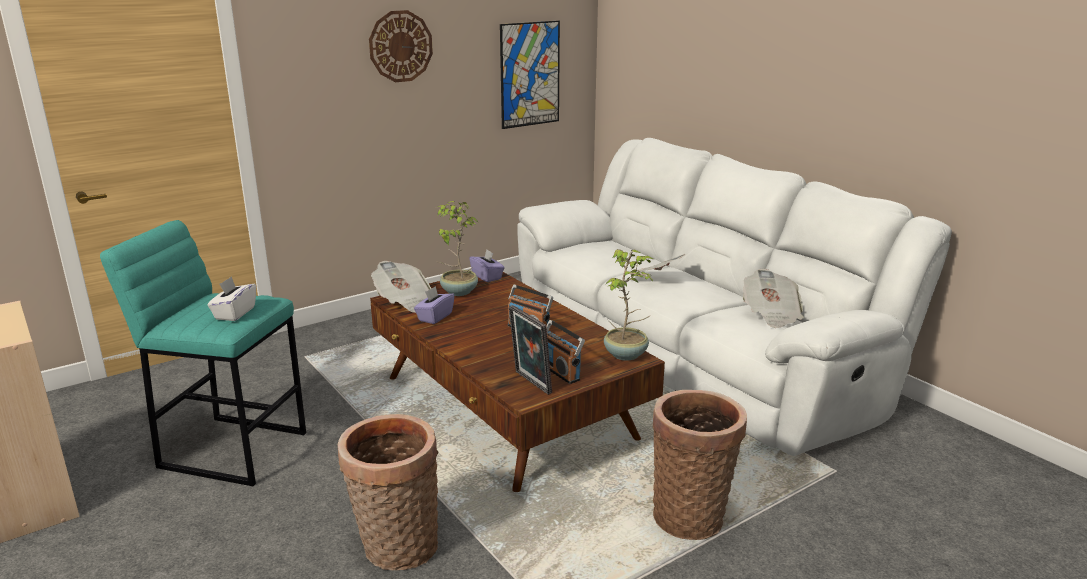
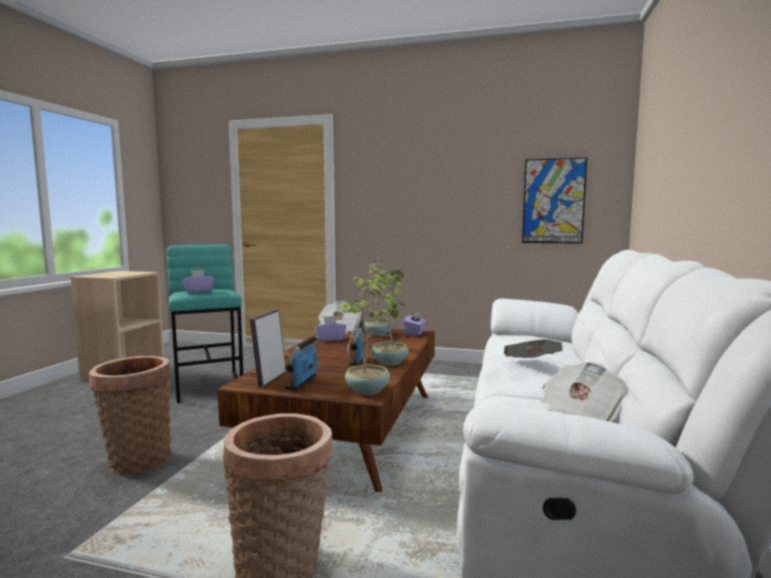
camera: 50 degrees right, 15 degrees down
(234, 313) = (198, 291): white tissue box -> purple tissue box
(400, 46) = (438, 173): wall clock -> none
(564, 321) = (388, 362): none -> potted plant

